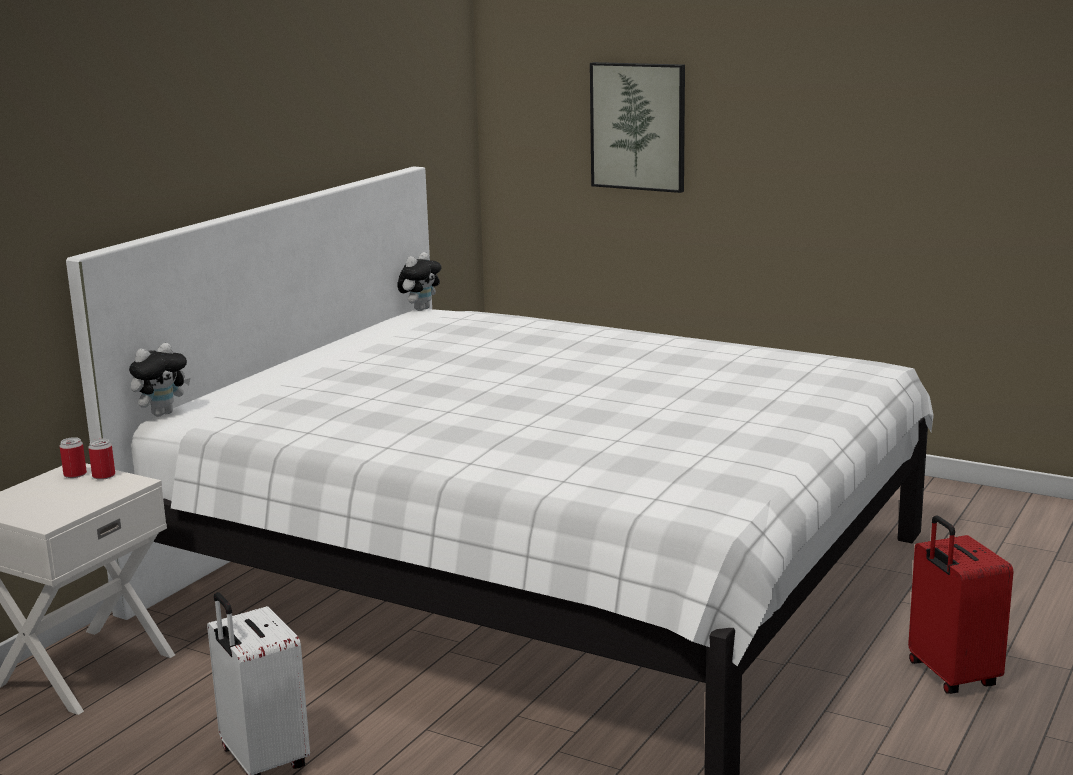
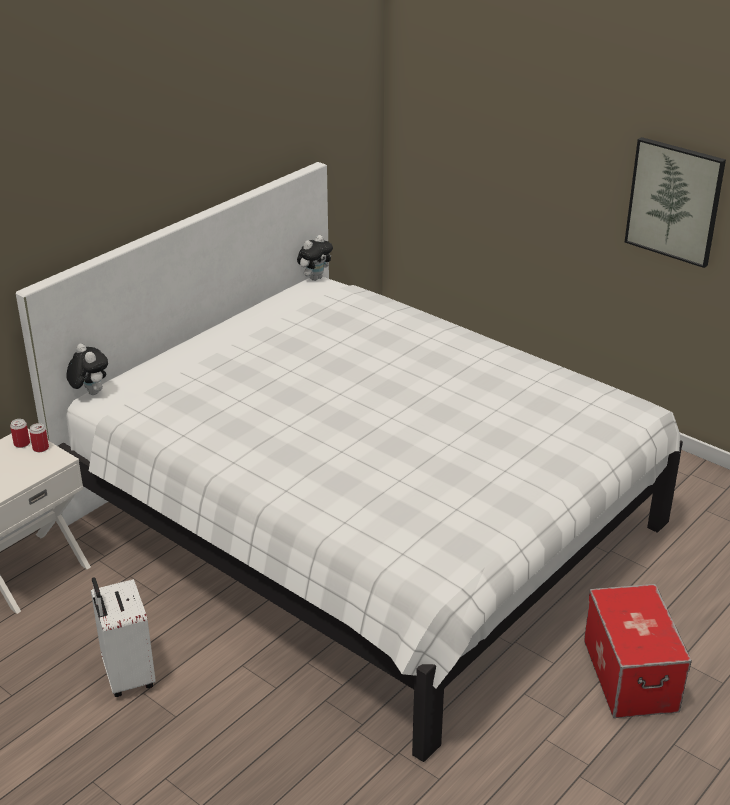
camera: 10 degrees right, 15 degrees up
(162, 413) = (89, 393): plush toy -> plush toy turned 90 degrees counterclockwise
(638, 126) = (506, 142): picture -> picture (674, 201)
(950, 676) = (629, 675): red suitcase -> storage box

